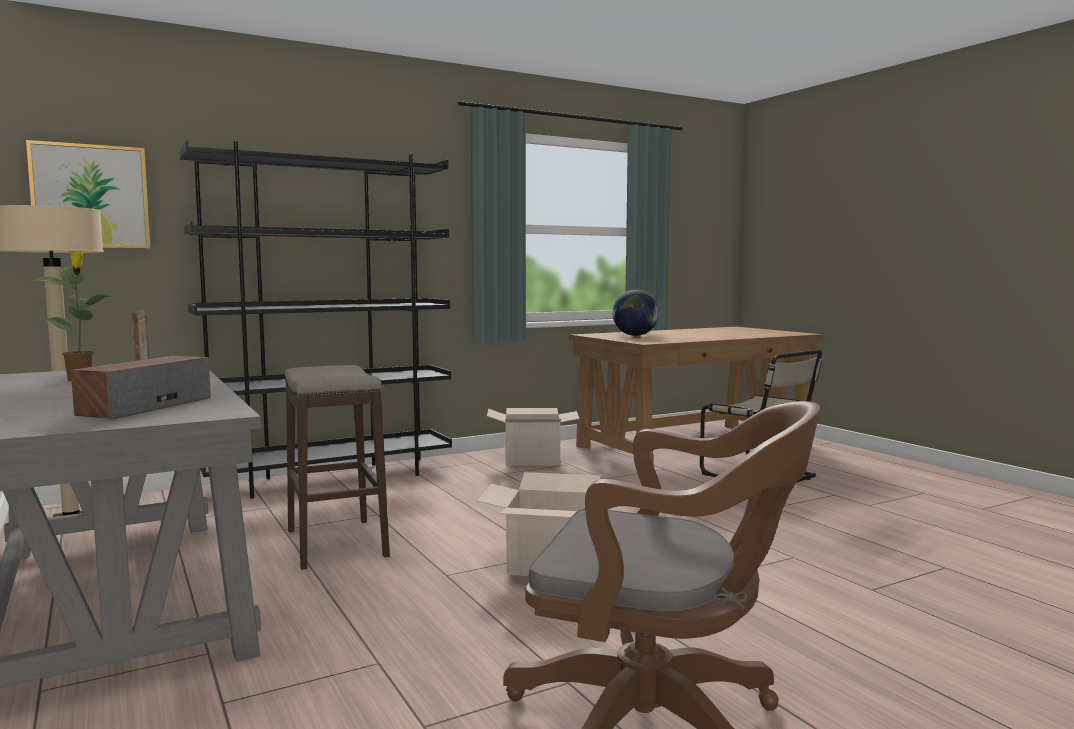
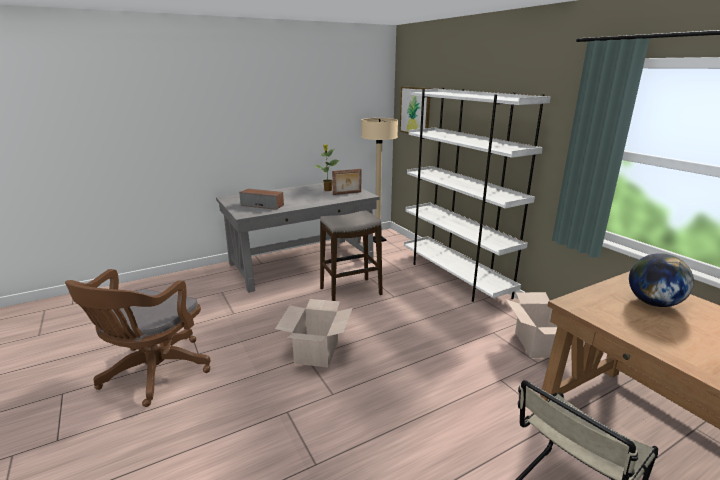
camera: 90 degrees right, 15 degrees up
(331, 478) = (455, 277): black bookcase -> white bookcase

